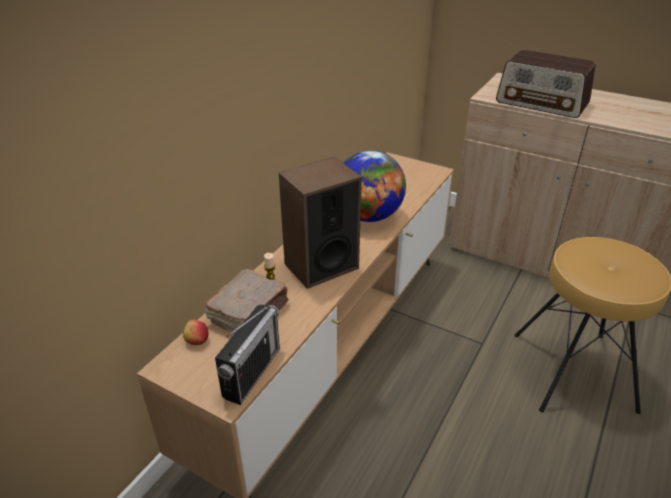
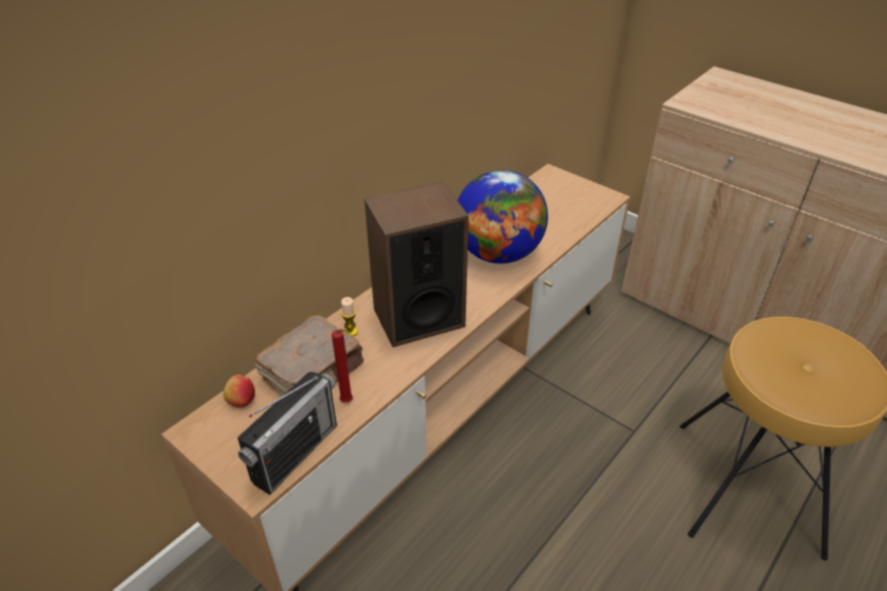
camera: 10 degrees right, 5 degrees up
(283, 331) = (348, 402): none -> red candle
(542, 103) = (762, 119): radio -> none

